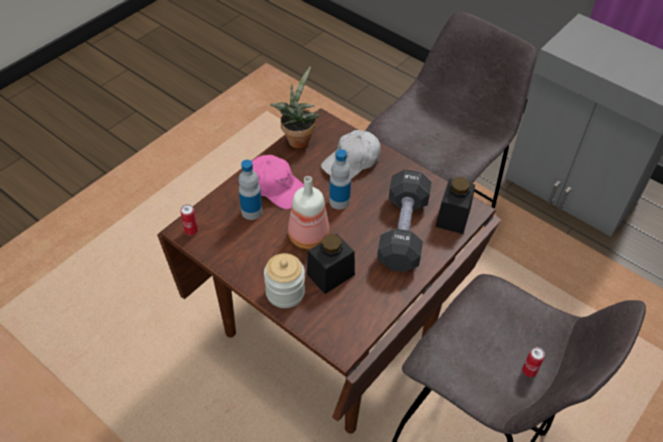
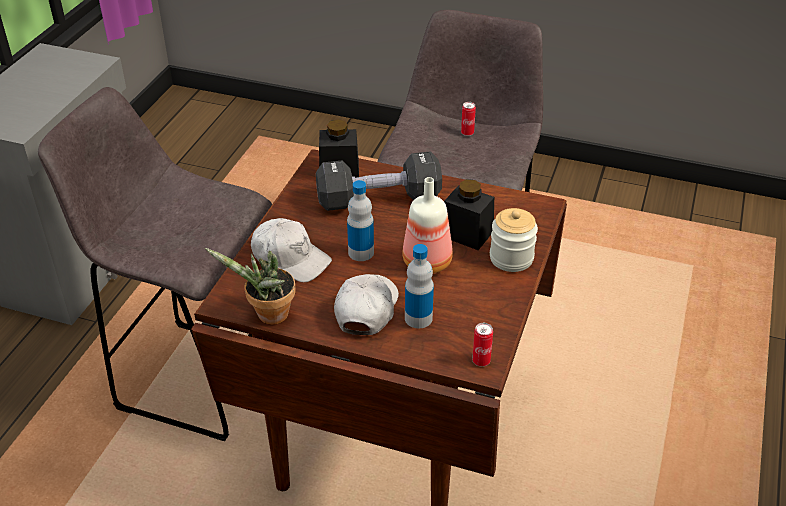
camera: 110 degrees left, 10 degrees down
(276, 187) = (366, 309): pink cap -> white cap

